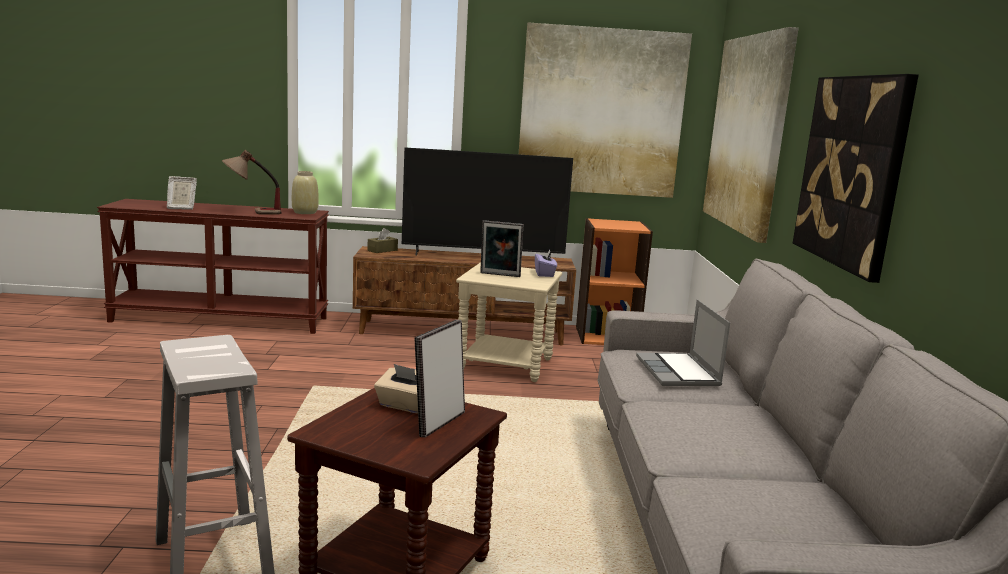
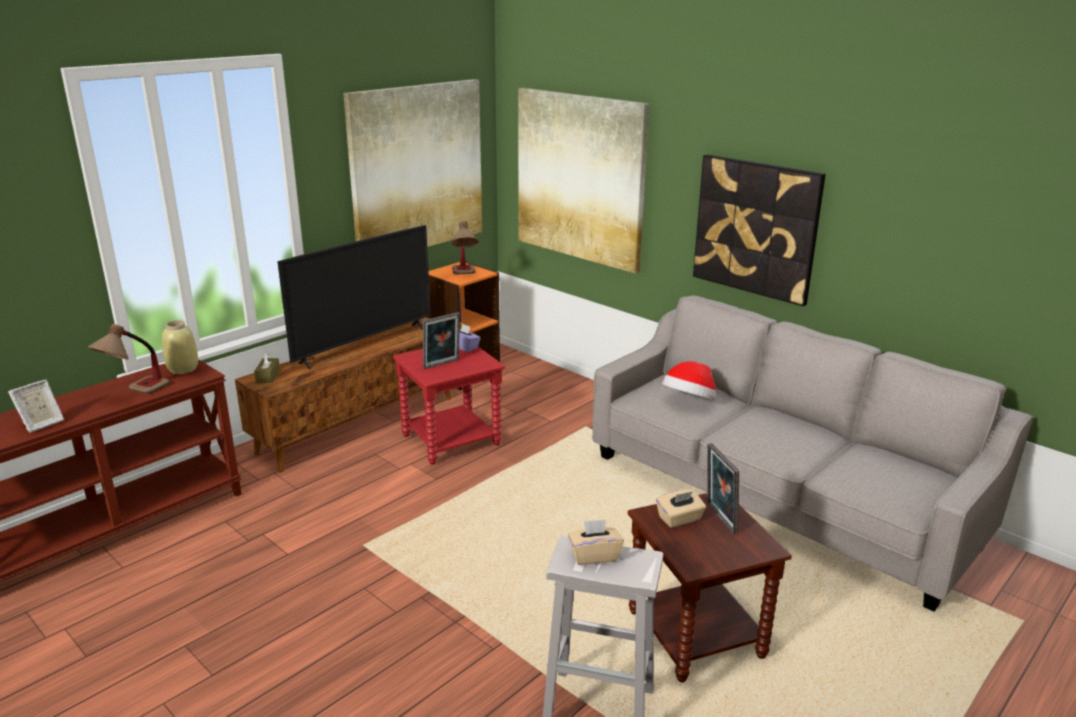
camera: 45 degrees left, 10 degrees up
(210, 350) = (594, 555): none -> beige tissue box
(506, 364) = (451, 440): beige side table -> red side table
(617, 225) = (465, 275): none -> table lamp
(679, 372) = (689, 401): laptop -> hat

